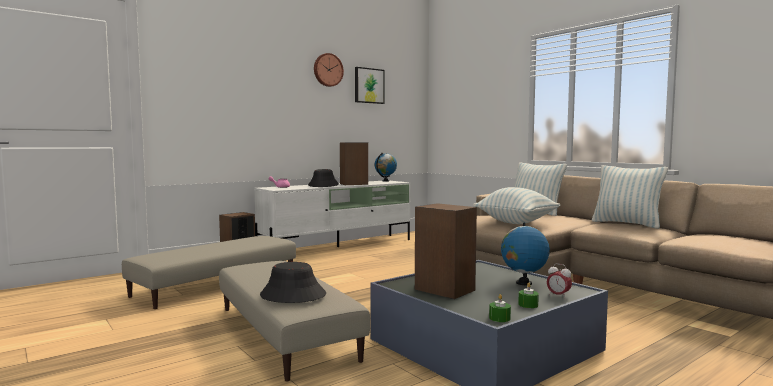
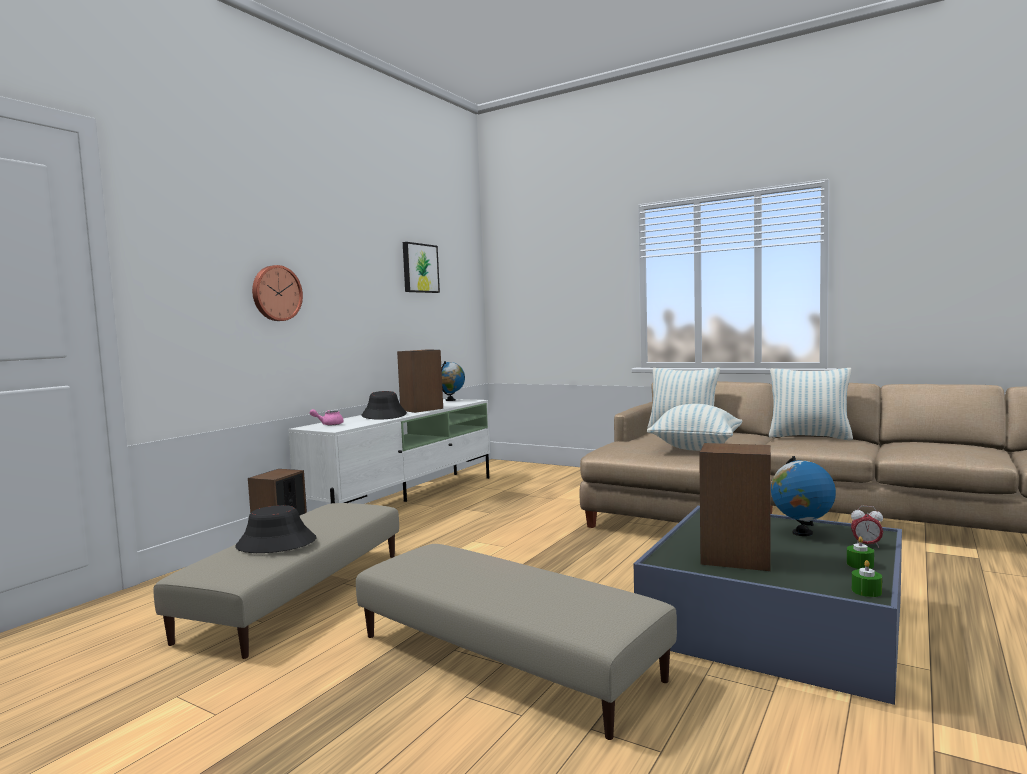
camera: 20 degrees left, 0 degrees up
(292, 295) = (552, 603): black hat -> black hat (276, 543)
(327, 70) = (371, 247): wall clock -> wall clock (276, 293)

